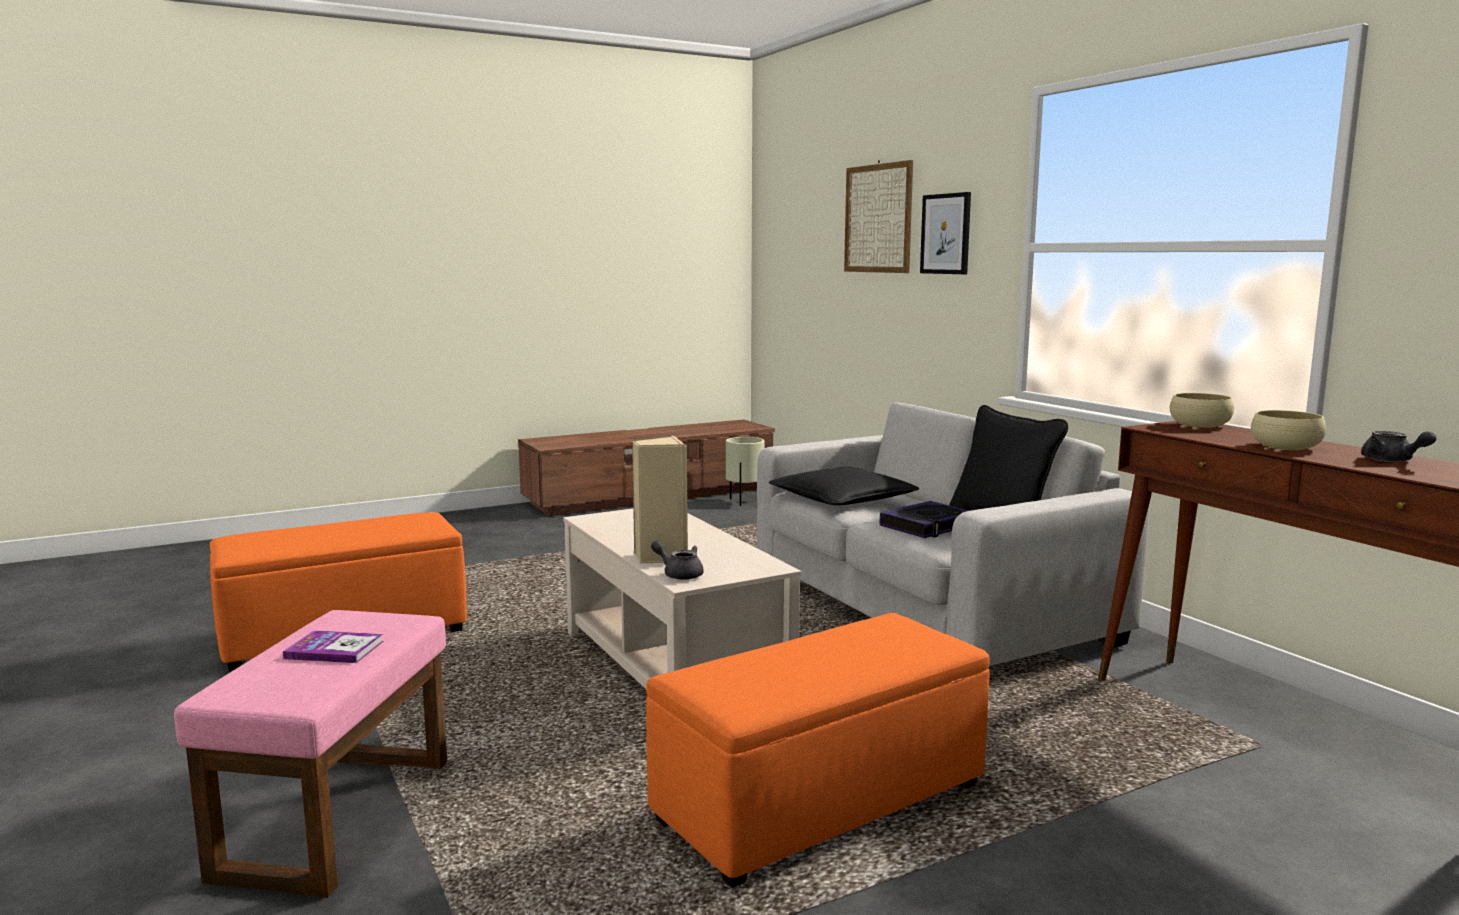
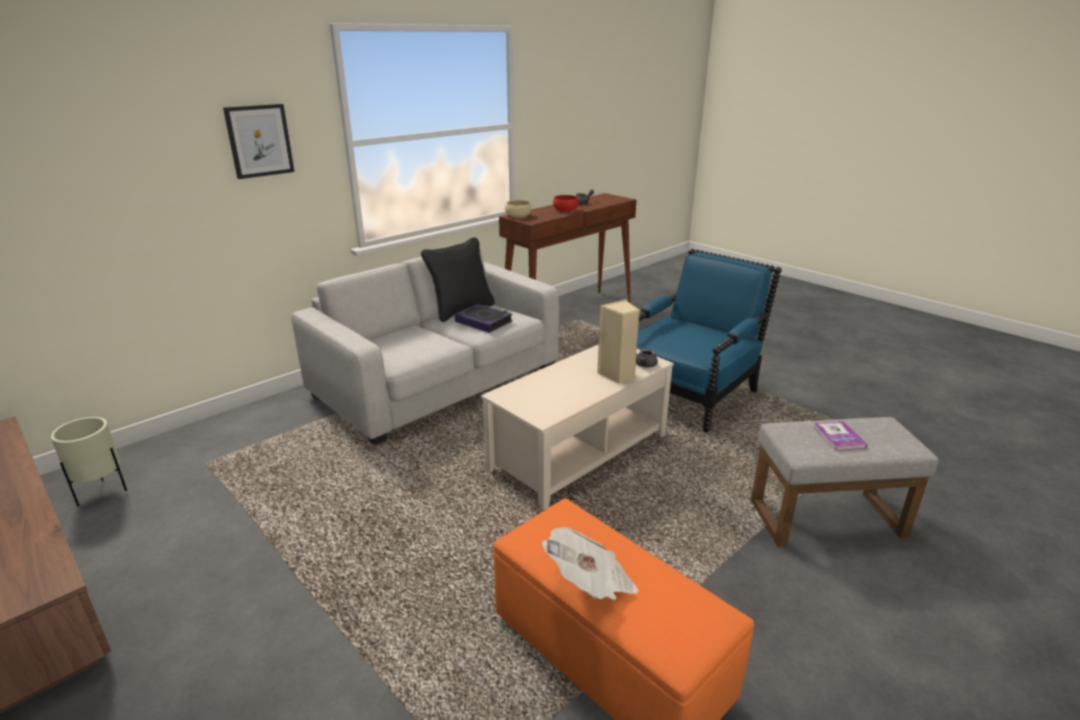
camera: 105 degrees left, 15 degrees up
(336, 815) = (825, 520): pink ottoman -> grey ottoman
(340, 524) = (590, 583): none -> newspaper
(819, 805) = (692, 394): orange ottoman -> blue armchair
(842, 499) = (412, 349): black pillow -> none
(878, 216) = (149, 131): picture -> none
(1285, 447) = (565, 210): beige bowl -> red bowl

